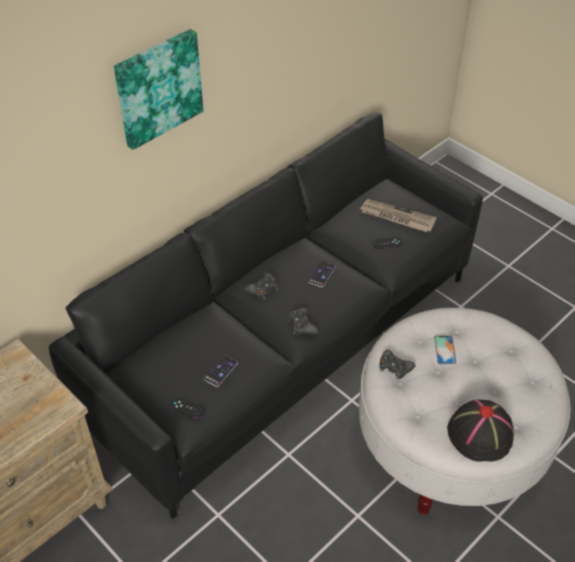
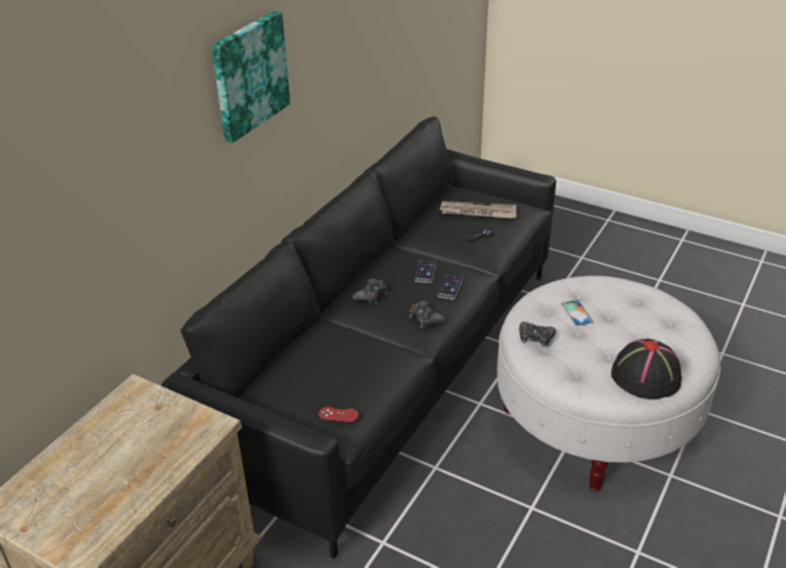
camera: 15 degrees left, 10 degrees down
(187, 408) = (338, 414): black game controller -> red game controller
(220, 370) = (359, 373): phone -> phone (450, 287)

